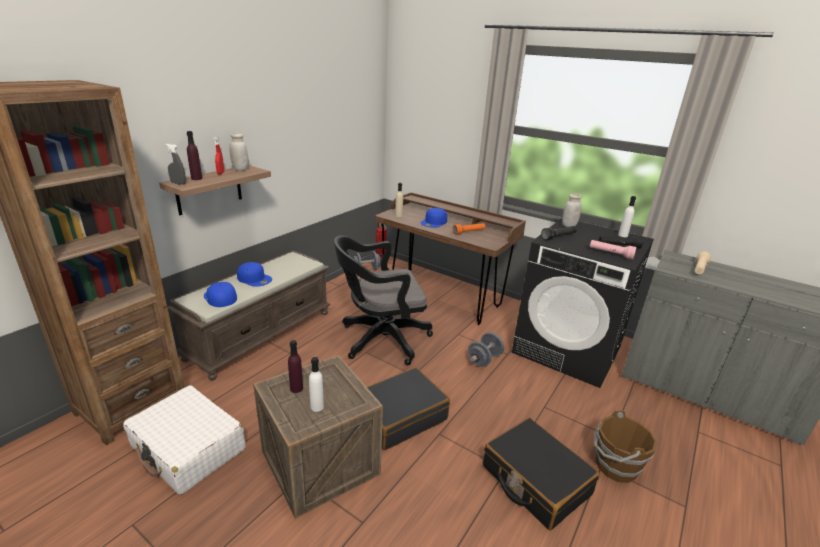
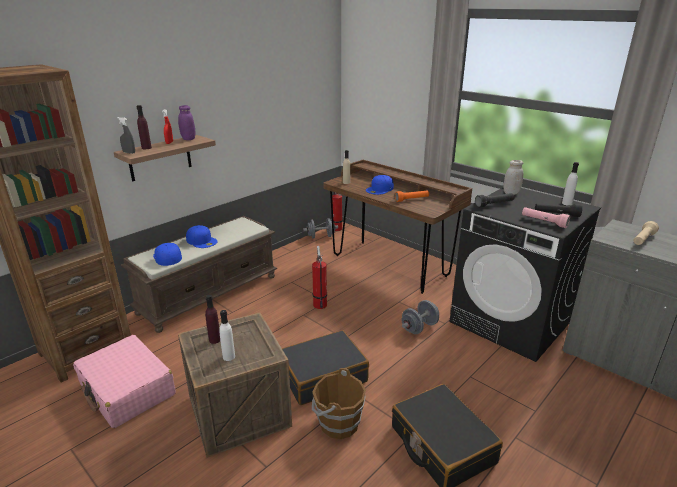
camera: 10 degrees right, 0 degrees up
(188, 448) = (127, 390): white suitcase -> pink suitcase
(240, 169) = (188, 139): white jar -> purple jar
(380, 340) = (320, 304): black office chair -> fire extinguisher
(614, 466) = (530, 439): brown bucket -> brown bucket (337, 423)

